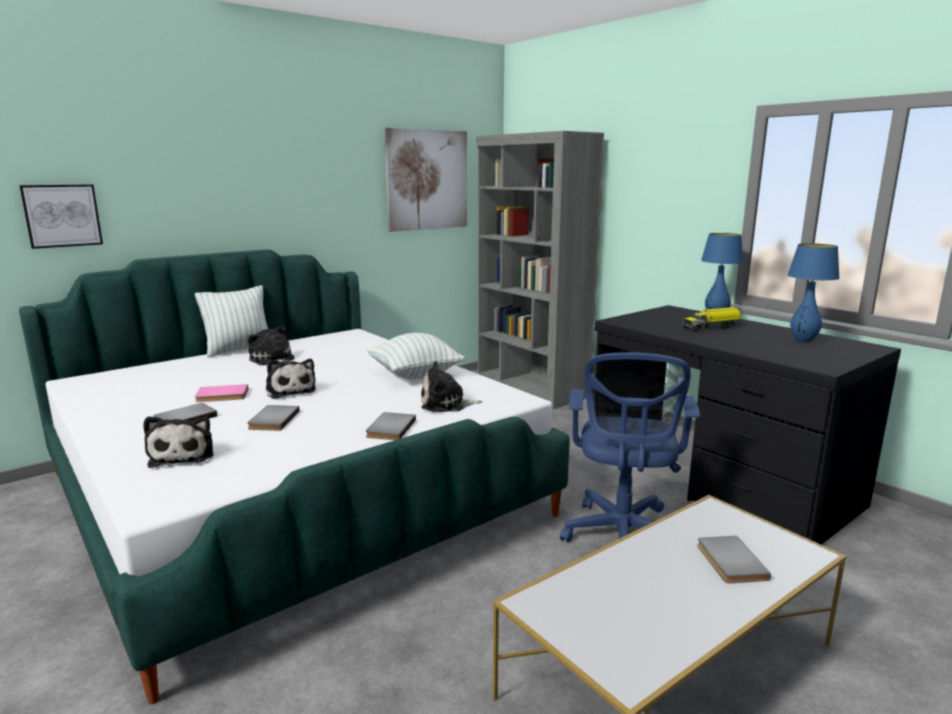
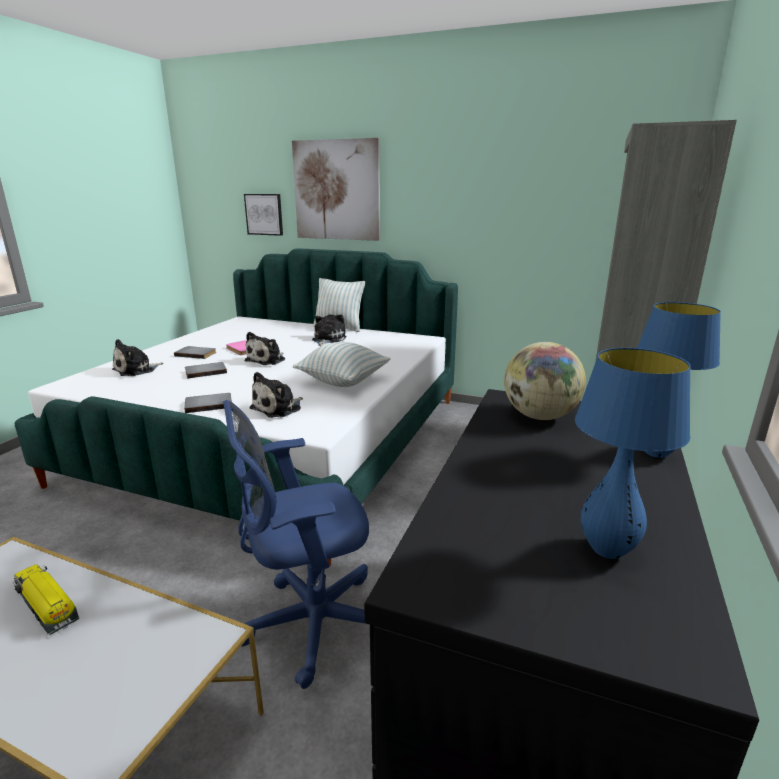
camera: 60 degrees right, 5 degrees up
(427, 180) = (566, 195): picture -> picture (336, 190)
(446, 404) = (278, 408): plush toy -> plush toy turned 105 degrees counterclockwise
(652, 321) = (539, 416): none -> globe
(712, 327) = (571, 458): toy truck -> toy truck (47, 605)
(729, 562) = (77, 670): grey book -> none

